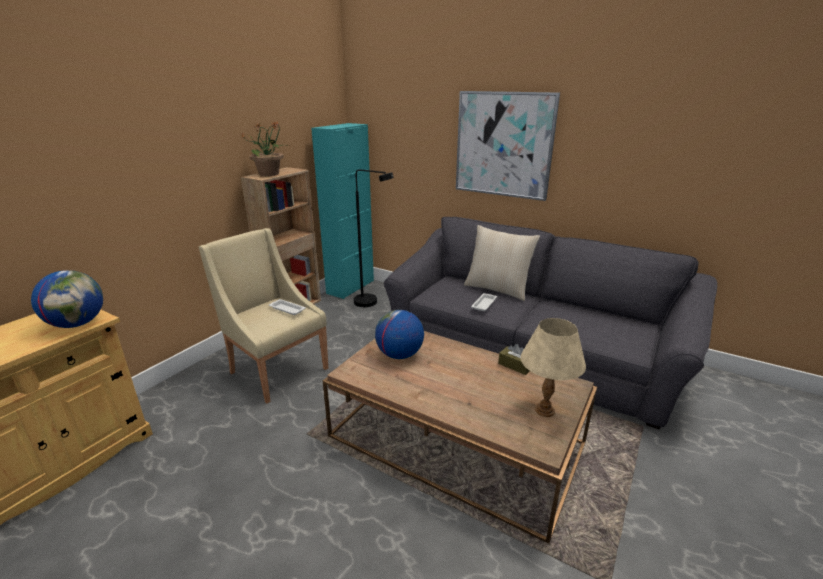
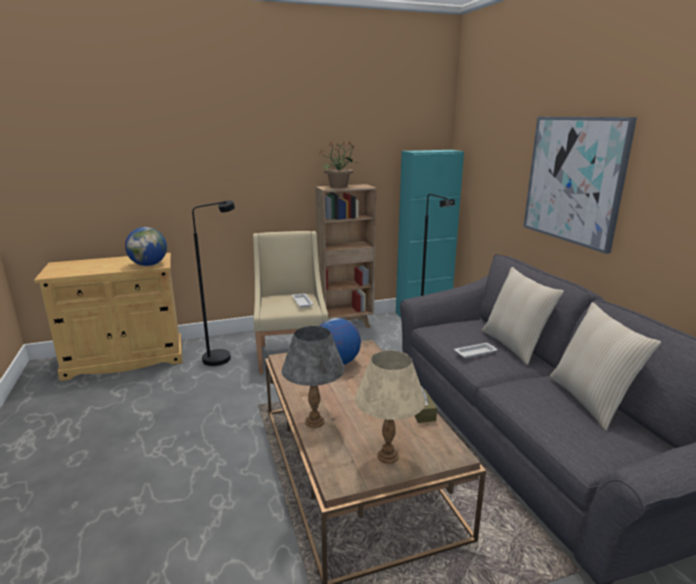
camera: 40 degrees right, 5 degrees down
(197, 404) = (222, 356): none -> black floor lamp
(460, 414) = (314, 422): none -> grey table lamp
(586, 311) = (590, 400): none -> beige pillow

